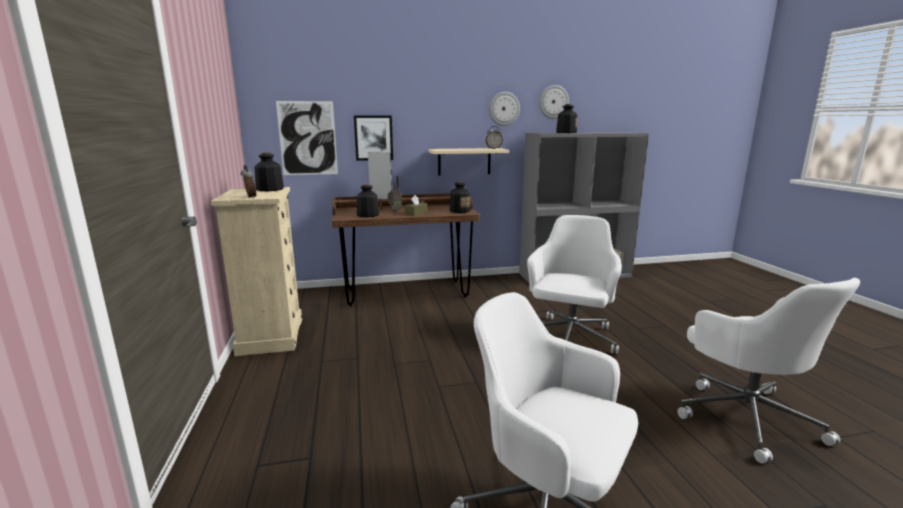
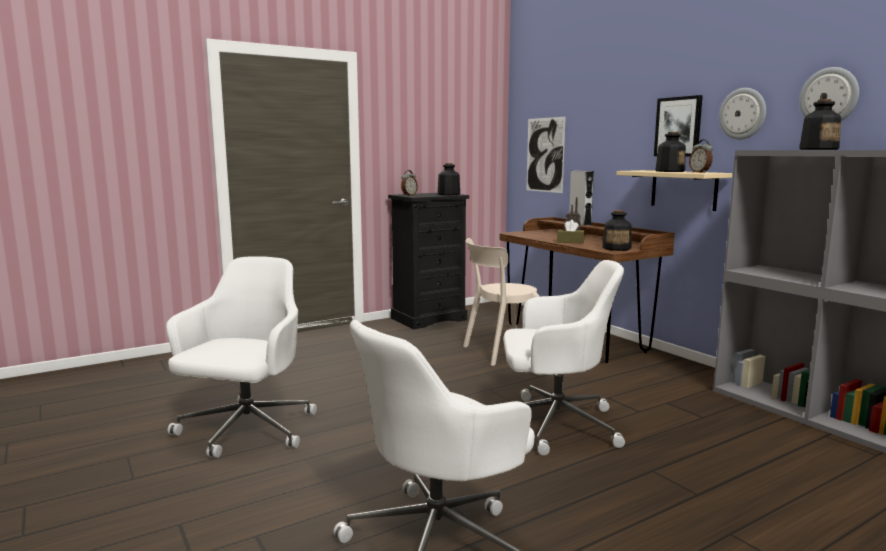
camera: 70 degrees right, 5 degrees down
(271, 336) = (429, 319): beige dresser -> black dresser
(367, 215) = (536, 235): bottle -> bottle (669, 171)
(373, 138) = (593, 155): picture -> picture (678, 127)
(410, 324) = (500, 352): none -> beige chair

